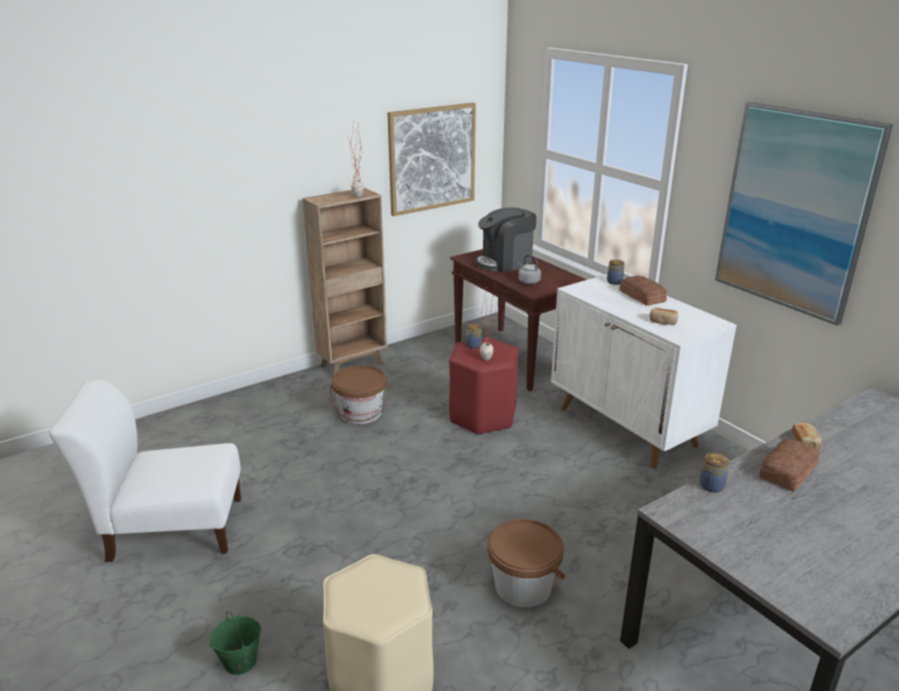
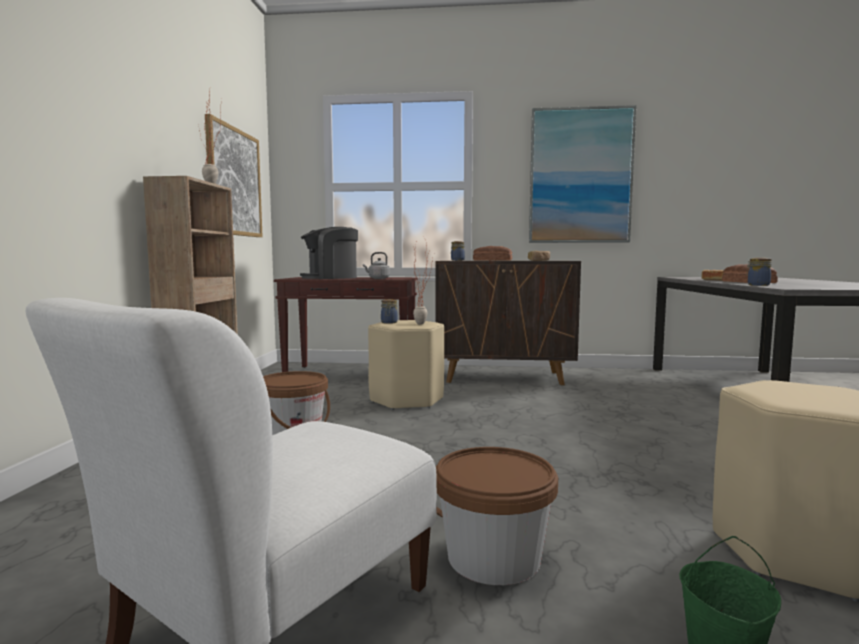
camera: 50 degrees left, 20 degrees down
(483, 416) = (407, 400): red stool -> beige stool
(505, 262) = (330, 278): coffee machine -> coffee machine turned 45 degrees clockwise
(523, 586) = (674, 452): brown bucket -> brown bucket (493, 557)
(627, 427) = (504, 377): white cabinet -> brown cabinet

